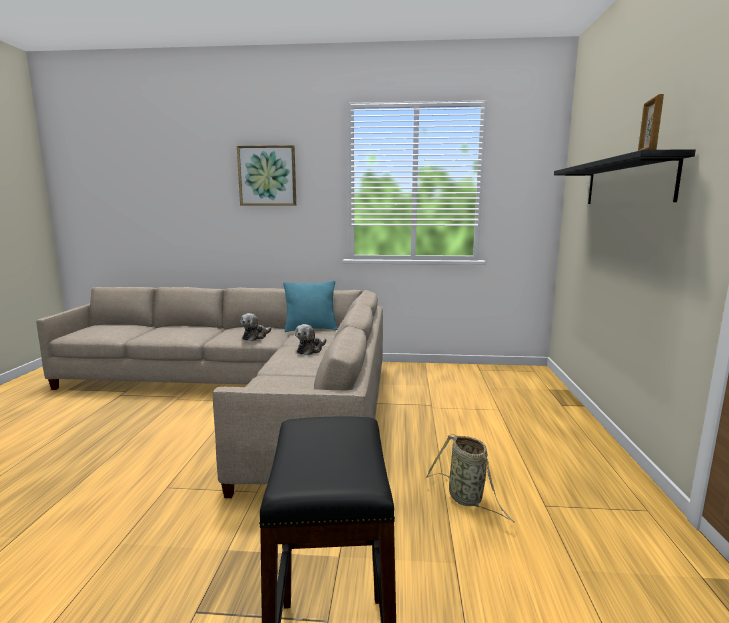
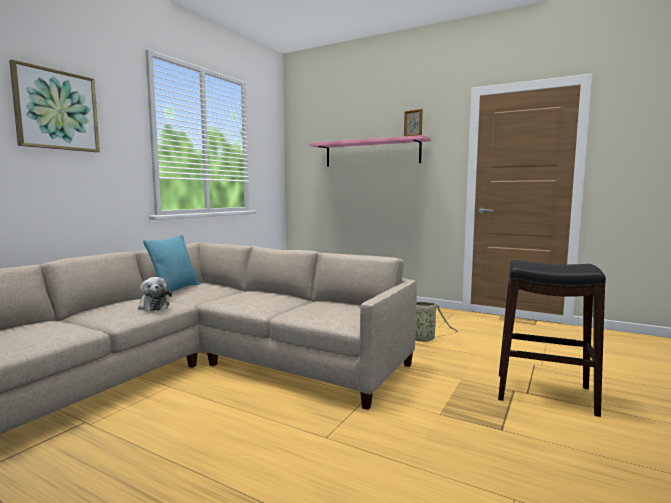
camera: 65 degrees left, 5 degrees down
(310, 350) = (243, 296): plush toy -> none
(627, 183) = (371, 153): black shelf -> pink shelf

